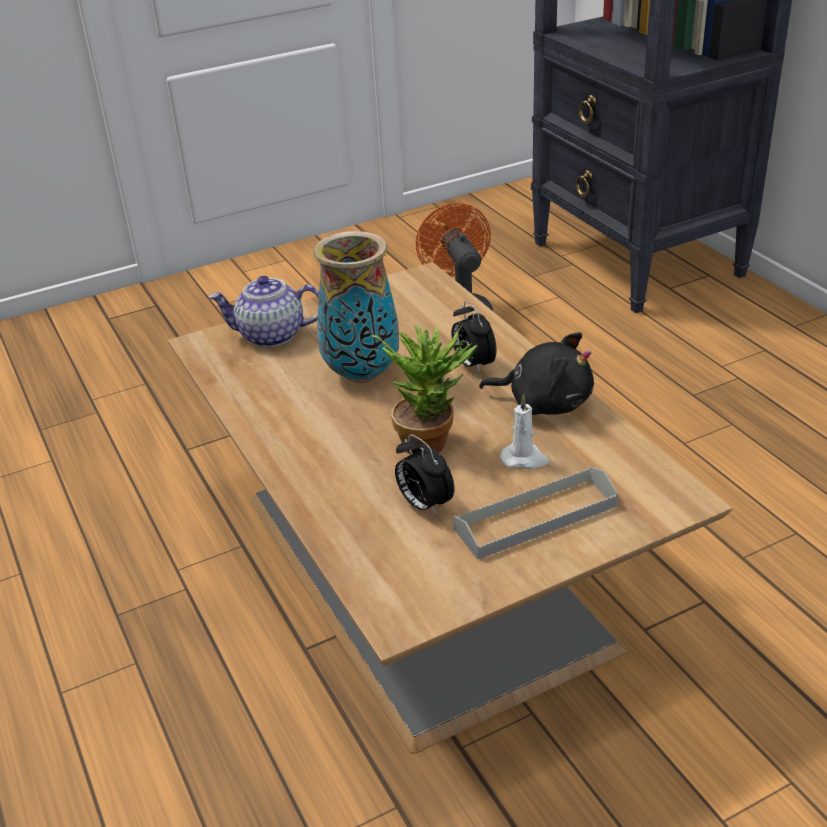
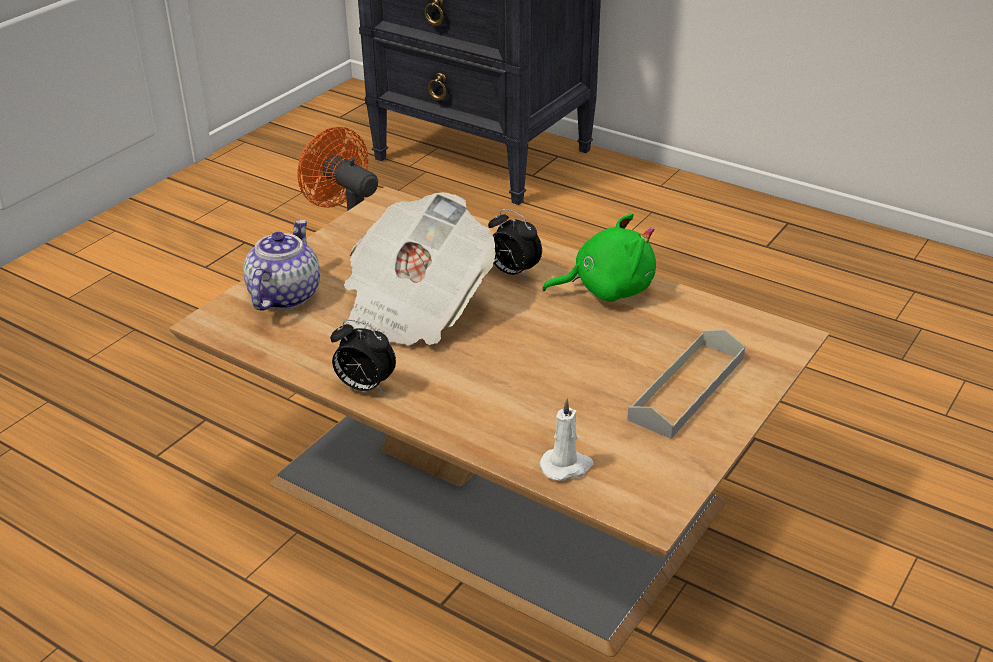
camera: 30 degrees left, 0 degrees up
(271, 336) = (284, 295): teapot -> teapot turned 135 degrees clockwise
(361, 374) = (413, 308): vase -> newspaper
(424, 504) = (582, 408): alarm clock -> alarm clock (364, 387)
(430, 439) = (535, 349): potted plant -> none
(524, 459) = (634, 342): white candle -> white candle (567, 466)
(544, 402) = (607, 289): black plush toy -> green plush toy

